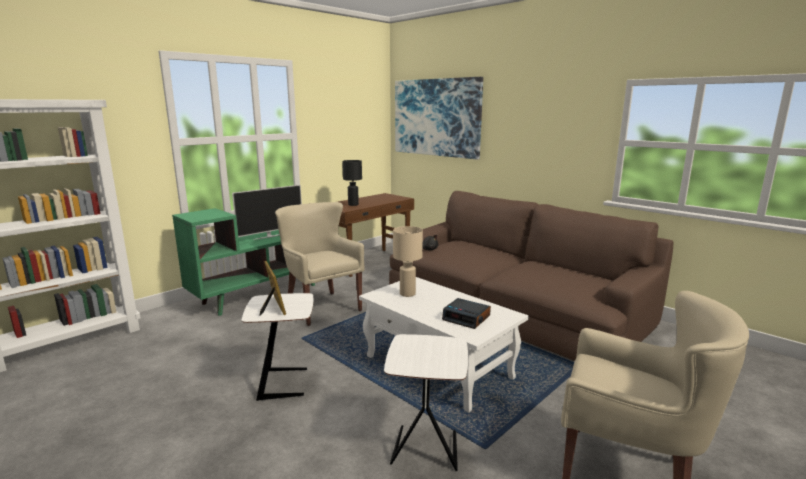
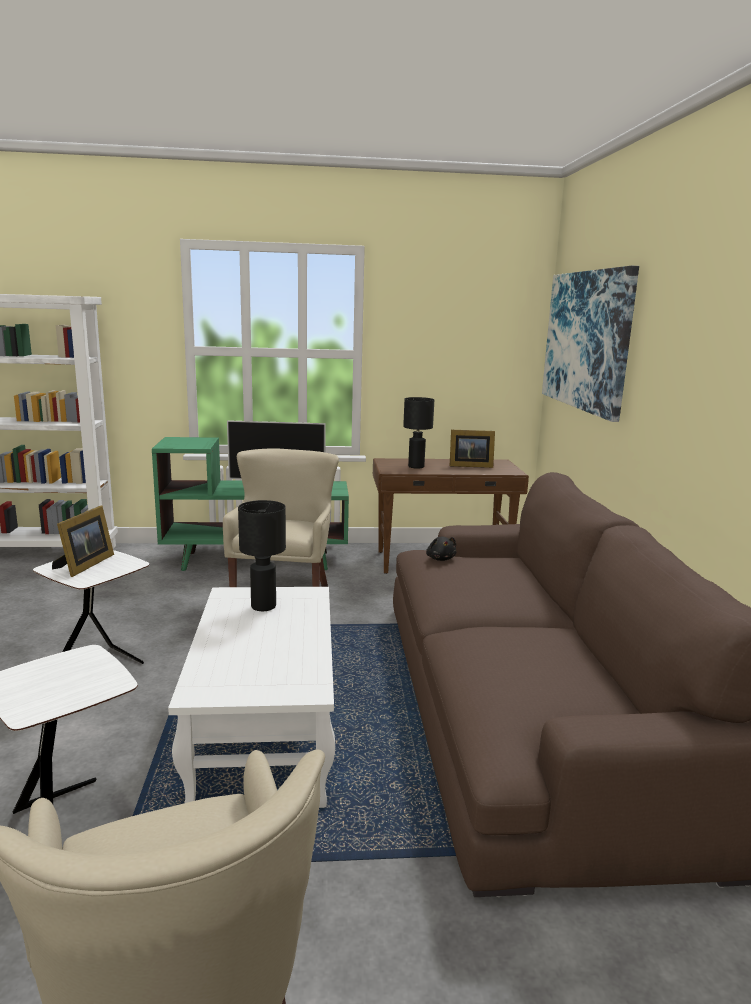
camera: 40 degrees right, 0 degrees up
(376, 199) = (469, 465): none -> picture frame
(407, 294) = (264, 606): beige table lamp -> black table lamp
(467, 318) = (249, 667): alarm clock -> none

